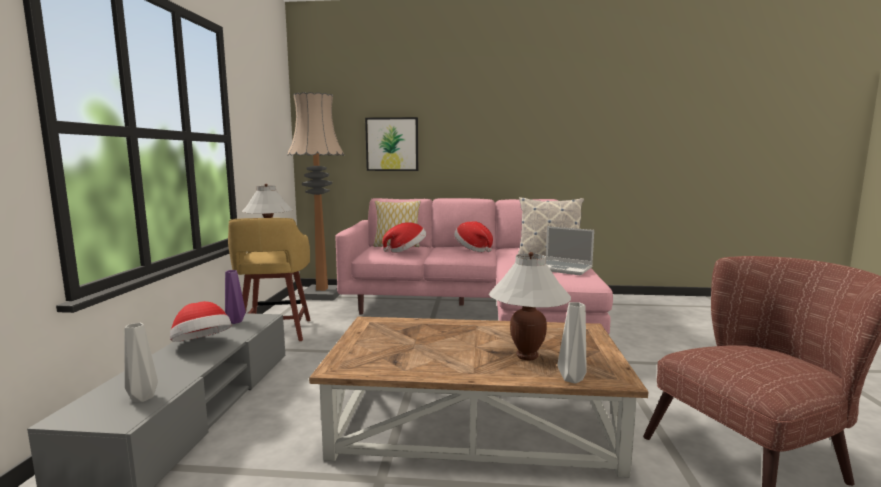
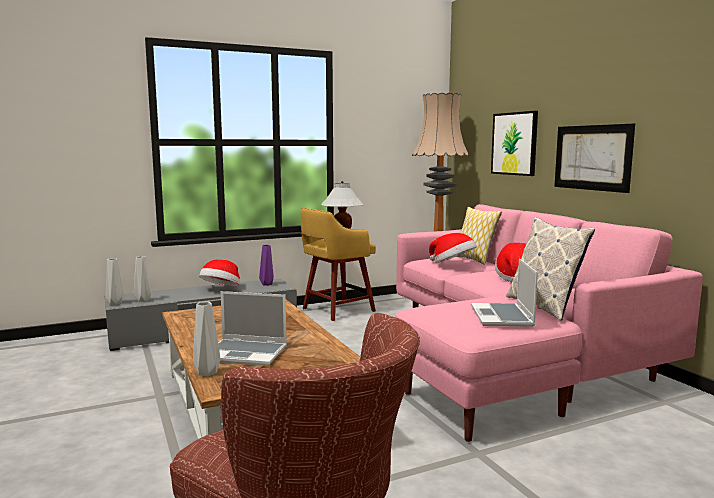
camera: 60 degrees right, 0 degrees up
(111, 421) = (116, 303): none -> grey vase
(476, 154) = (592, 157): none -> picture
(527, 356) = (247, 353): white table lamp -> laptop

